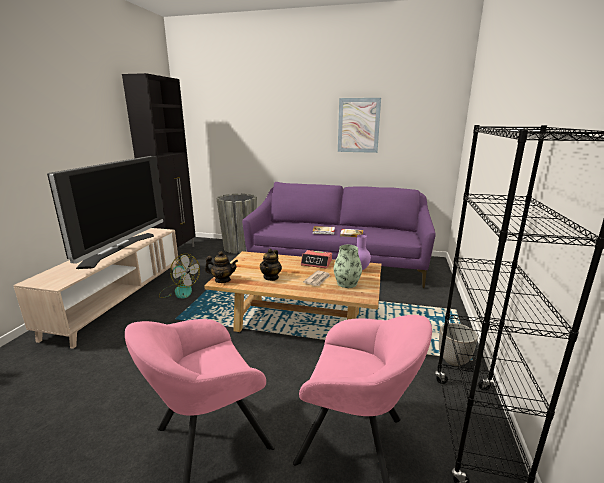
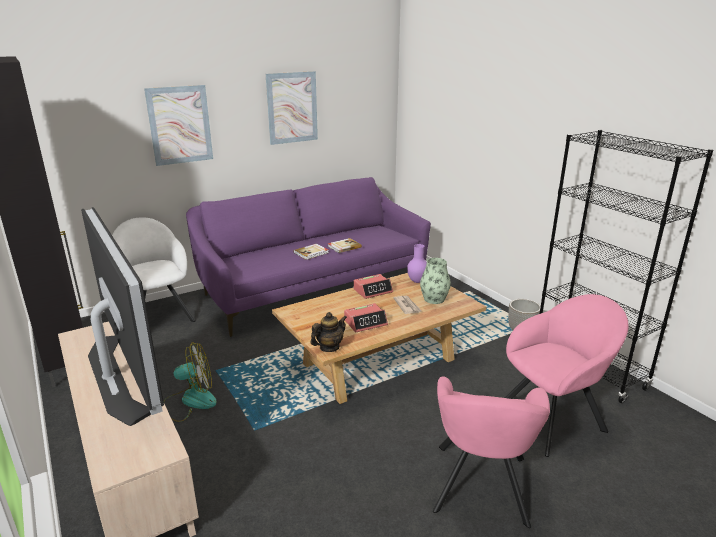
camera: 45 degrees left, 5 degrees up
(239, 247) = (158, 314): grey planter -> white armchair
(271, 277) = (365, 322): teapot -> alarm clock
(276, 130) = (180, 125): none -> picture

